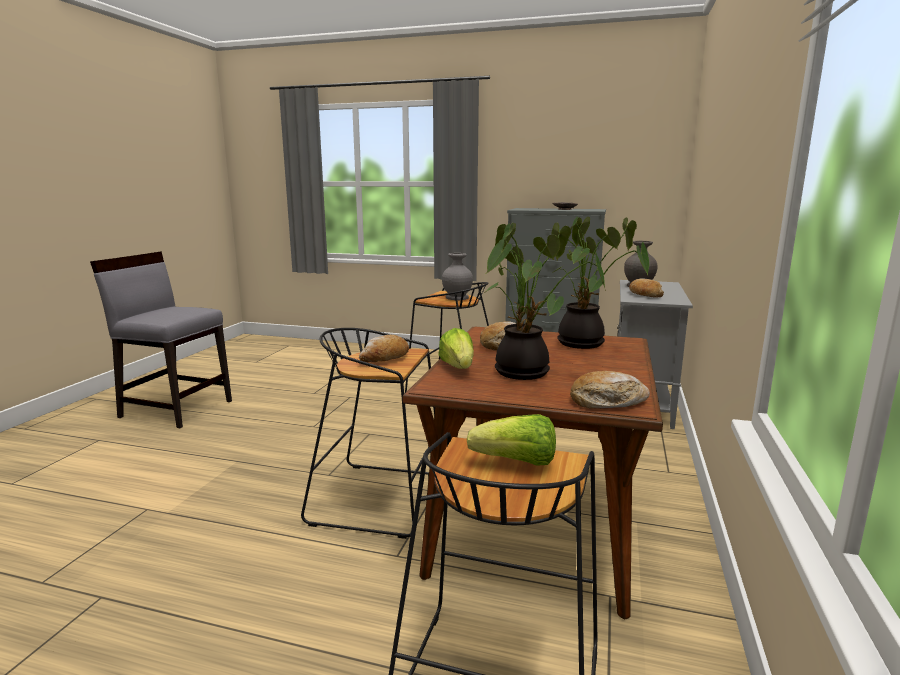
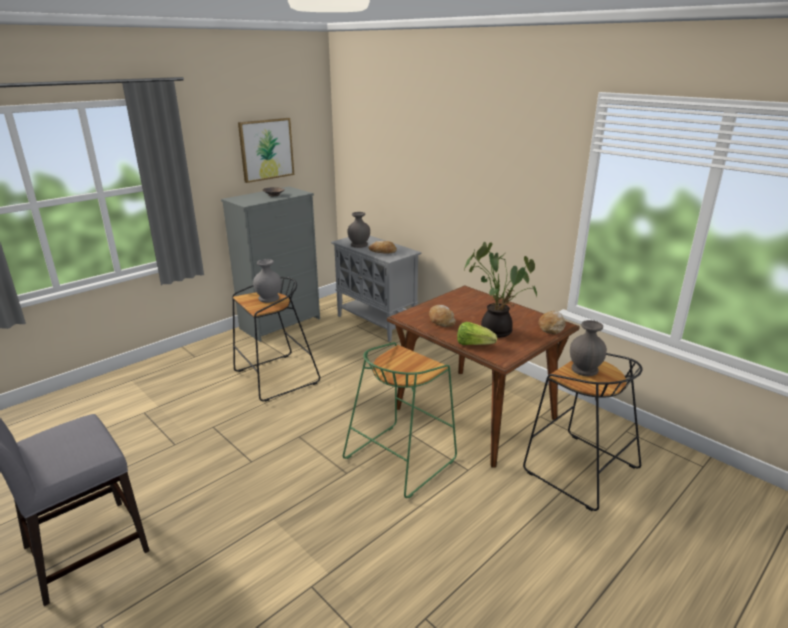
camera: 60 degrees left, 10 degrees up
(381, 498) = (400, 458): black stool -> green stool
(385, 358) = (404, 363): bread -> none
(516, 462) = (585, 369): lettuce -> grey vase
(584, 161) = (266, 149): none -> picture
(585, 344) = (461, 301): potted plant -> none

